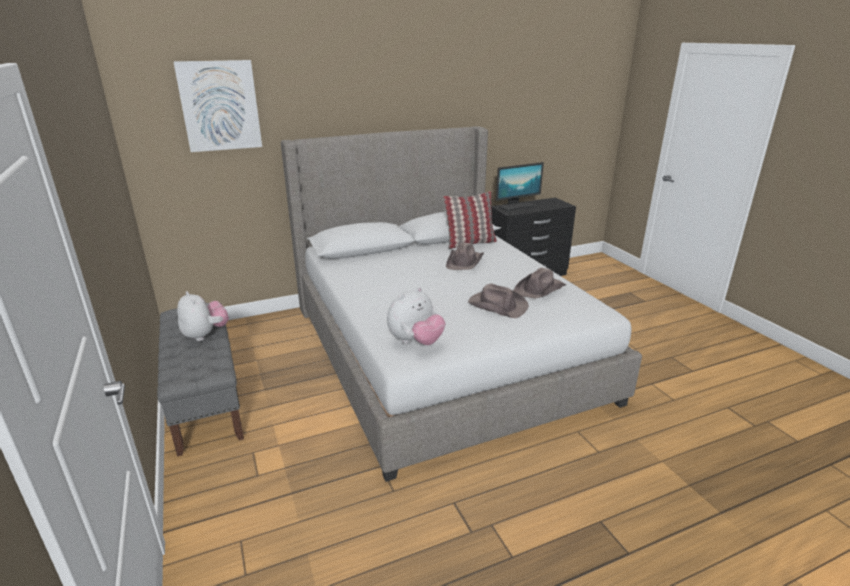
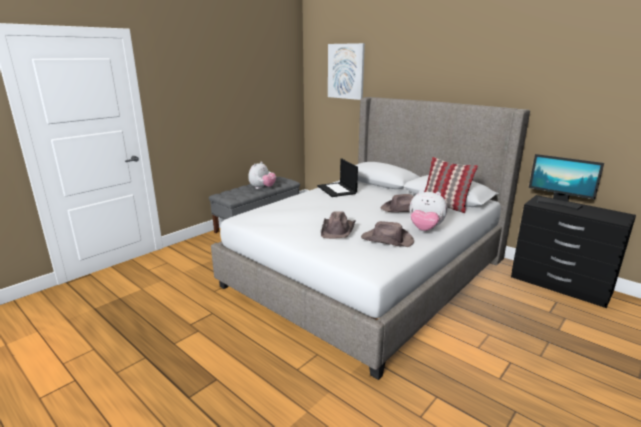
camera: 65 degrees right, 5 degrees down
(364, 276) = (337, 190): none -> laptop
(415, 342) = (261, 216): plush toy -> plush toy (425, 229)

